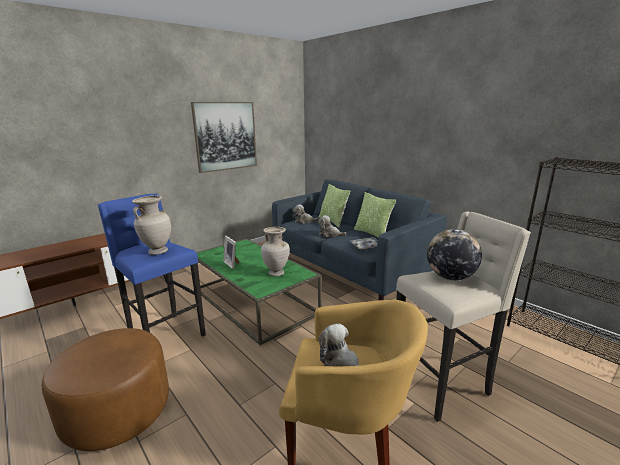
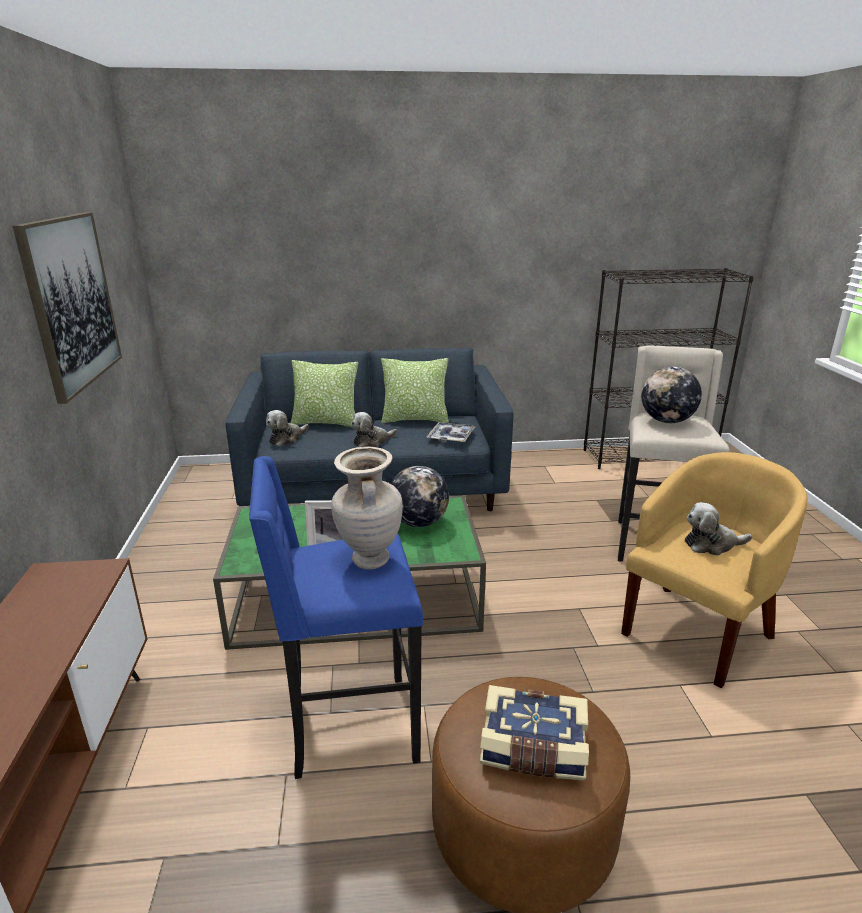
camera: 55 degrees left, 5 degrees up
(92, 355) = (533, 749): none -> book
(276, 273) = (418, 523): beige vase -> globe

